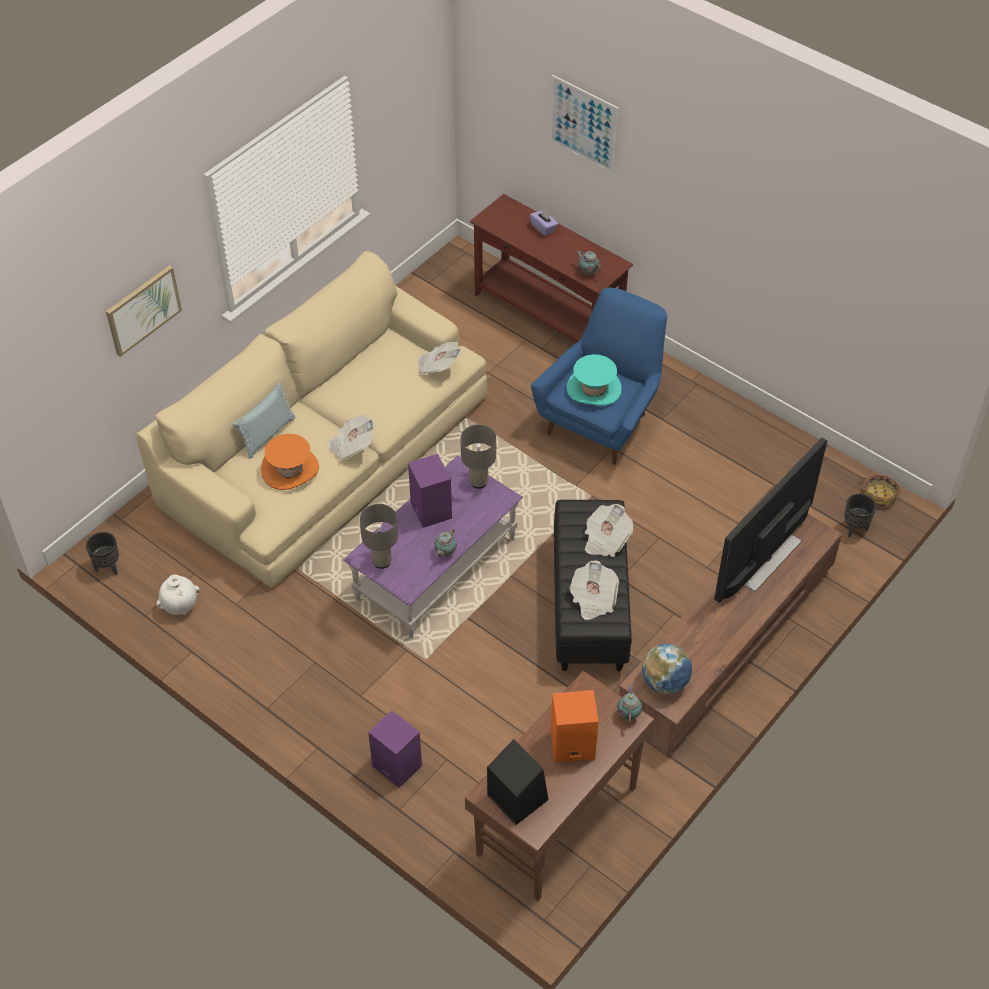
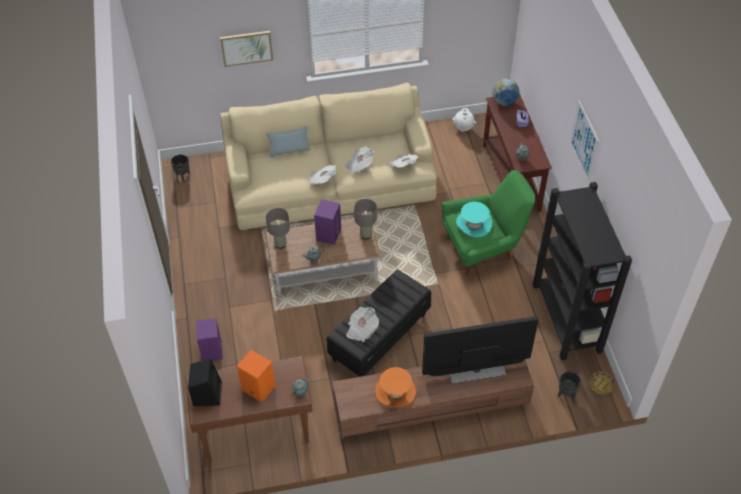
camera: 40 degrees right, 0 degrees up
(181, 607) = (195, 213): white vase -> white vase (463, 128)
(290, 469) = (282, 173): orange hat -> orange hat (395, 391)
(436, 569) = (324, 270): purple coffee table -> brown coffee table
(583, 124) = (552, 66): picture -> picture (584, 141)
(602, 421) = (483, 249): blue armchair -> green armchair
(605, 539) = (399, 304): newspaper -> newspaper (359, 165)
(665, 682) = (356, 396): globe -> globe (504, 102)
(771, 443) = (566, 318): none -> black bookcase

